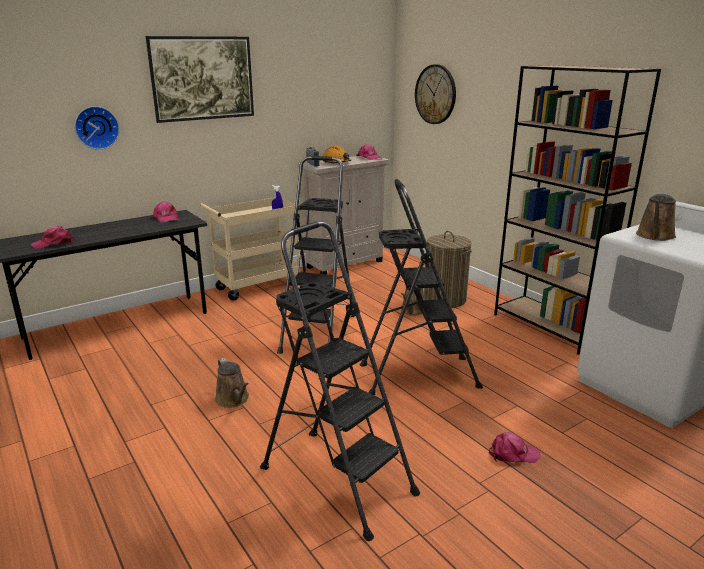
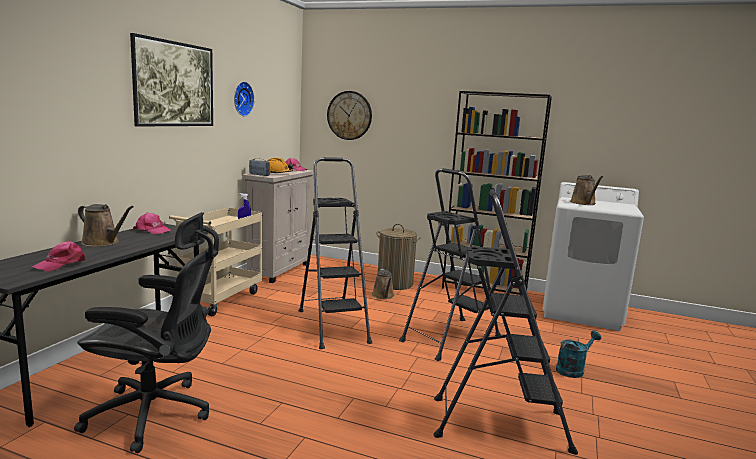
camera: 35 degrees left, 10 degrees down
(96, 127) = (78, 127): wall clock -> wall clock (241, 98)
(99, 374) = (155, 414): none -> office chair
(233, 399) = (336, 395): brown watering can -> brown watering can (103, 242)
(512, 454) = (573, 369): pink cap -> turquoise watering can

